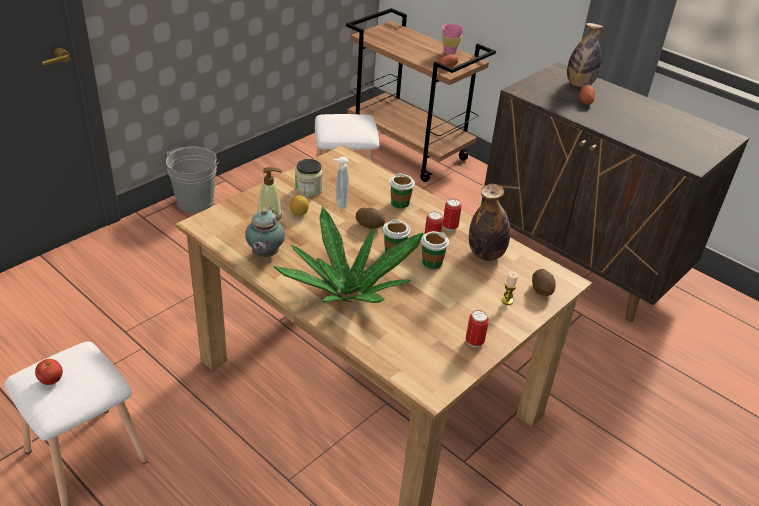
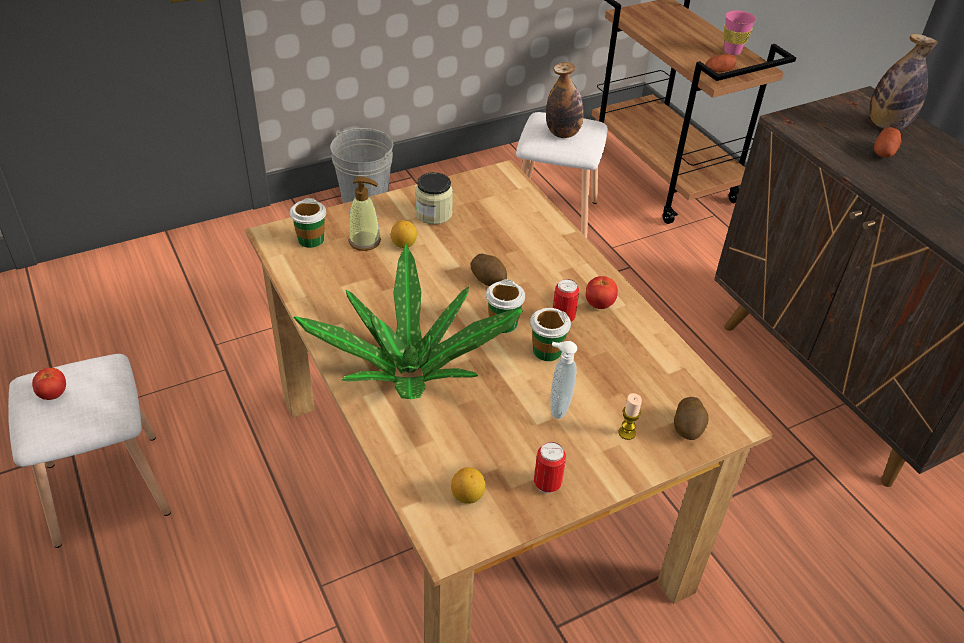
camera: 20 degrees right, 5 degrees up
(264, 255) = (330, 293): teapot -> none
(340, 204) = (464, 241): soap dispenser -> soap dispenser (557, 407)
(400, 203) = (546, 255): cup -> cup (311, 240)
(428, 360) = (468, 496): none -> lemon
(450, 227) = (599, 304): can -> tomato
(486, 254) = (631, 355): bottle -> bottle (562, 133)

